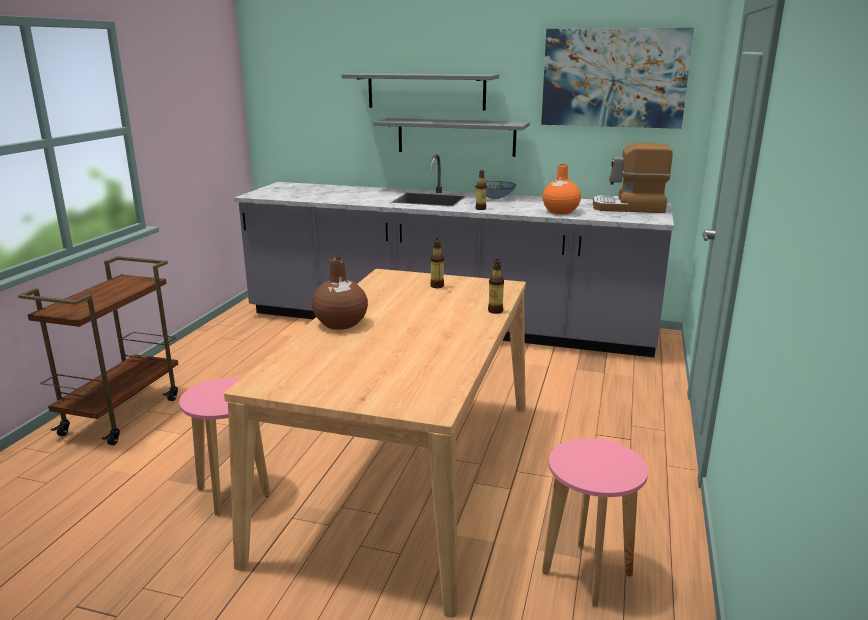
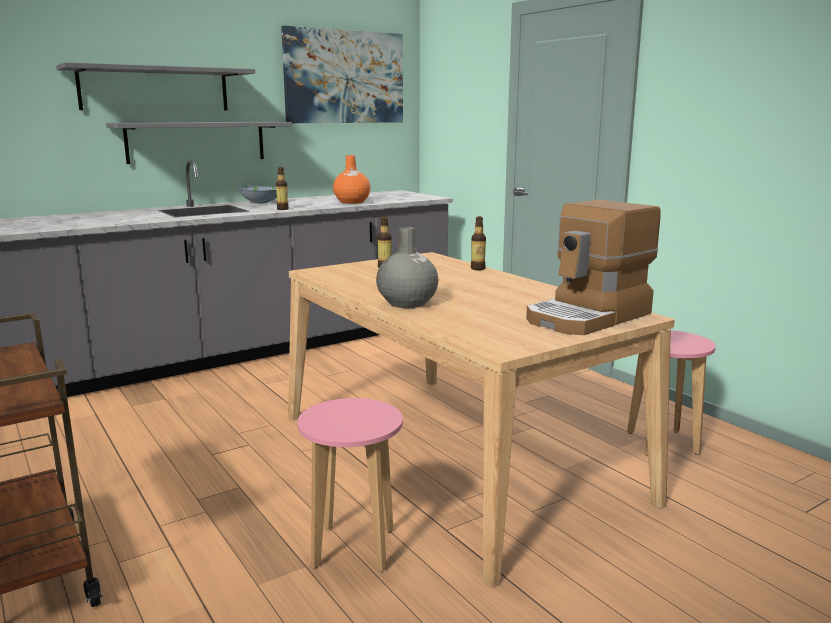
camera: 50 degrees left, 5 degrees down
(340, 323) = (407, 303): brown vase -> grey vase
(629, 208) = (388, 194): coffee machine -> coffee machine (589, 317)

